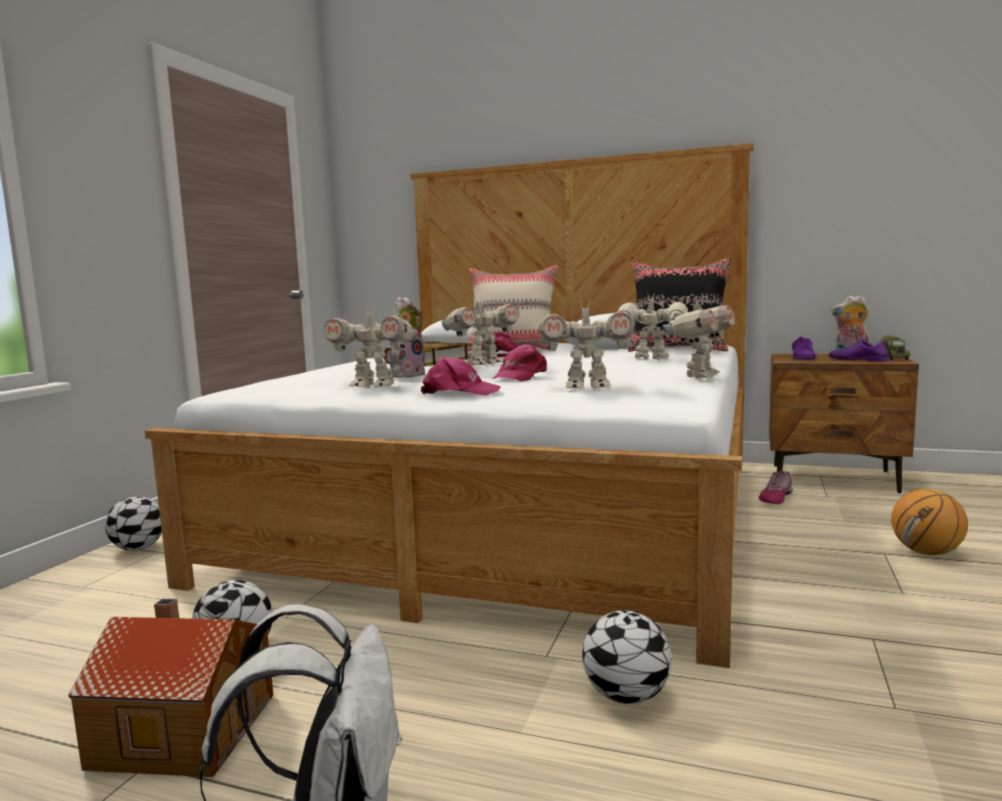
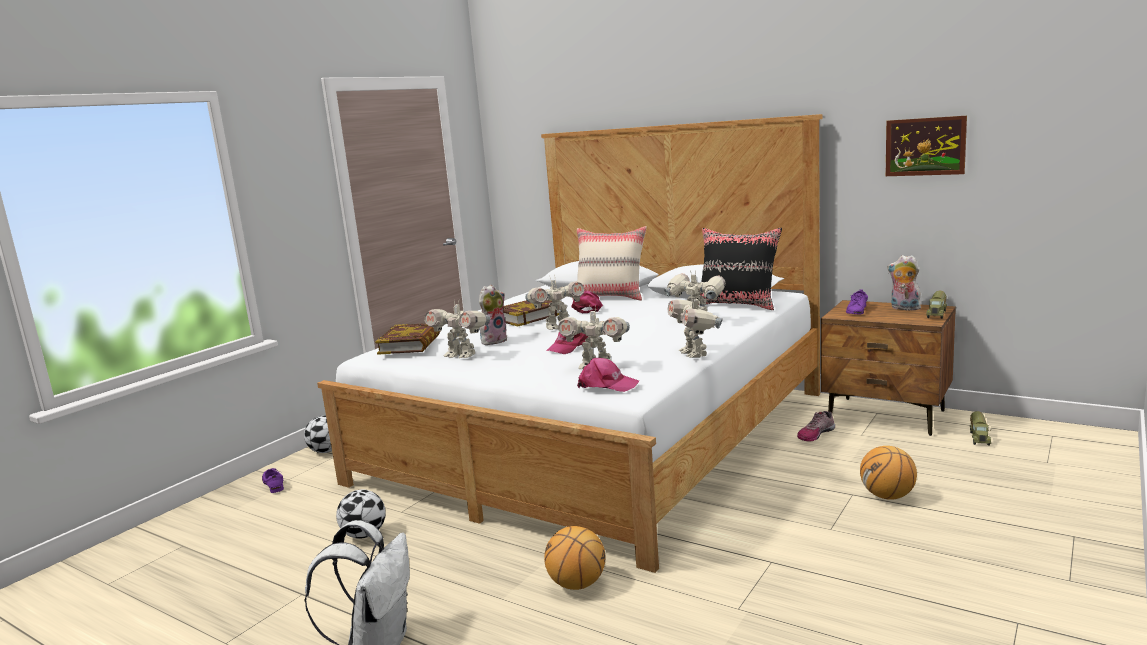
camera: 15 degrees right, 5 degrees up
(184, 728) = (325, 576): toy house -> none
(288, 378) = (410, 344): none -> book
(459, 392) = (509, 368): pink cap -> pink cap (607, 385)
(627, 696) = (577, 584): football -> basketball
(699, 376) = (695, 354): toy robot -> toy robot turned 120 degrees clockwise
(858, 360) = (898, 317): purple shoe -> purple shoe (273, 484)
(868, 179) = (925, 146): none -> picture
(952, 492) = (980, 437): none -> toy truck

